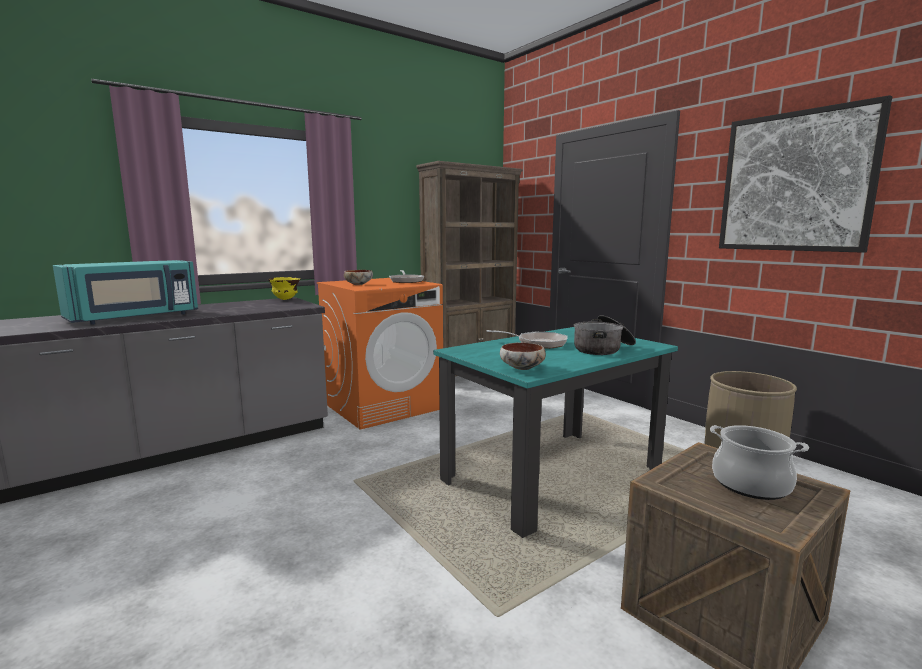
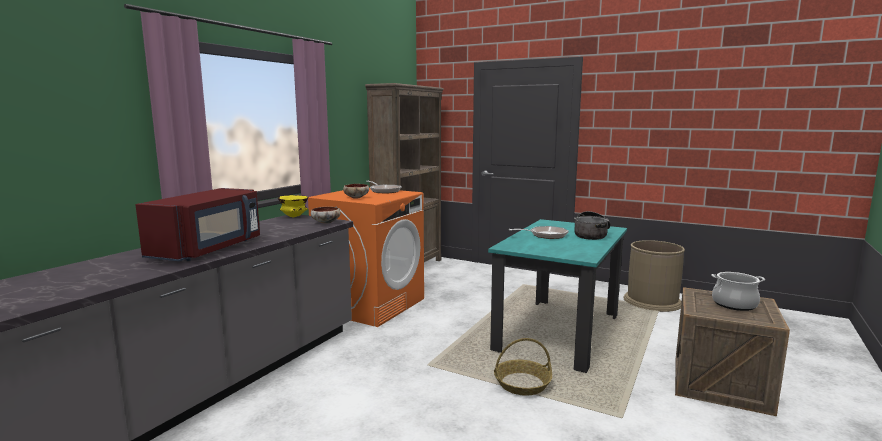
camera: 25 degrees left, 0 degrees up
(135, 318) = (209, 249): turquoise microwave -> red microwave
(425, 530) = (522, 384): none -> basket
(522, 368) = (575, 254): bowl -> bowl (326, 223)
(795, 182) = (667, 114): picture -> none

